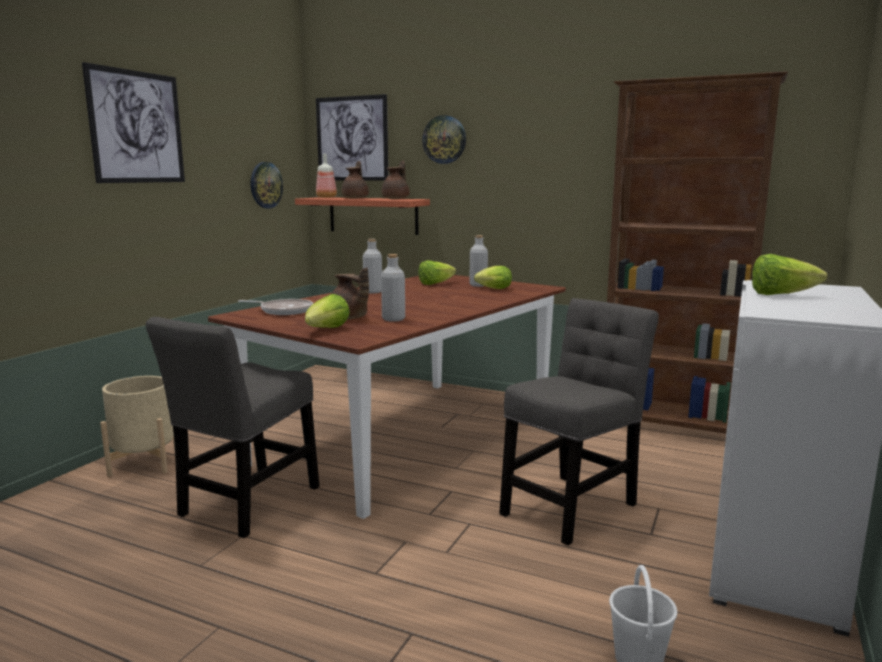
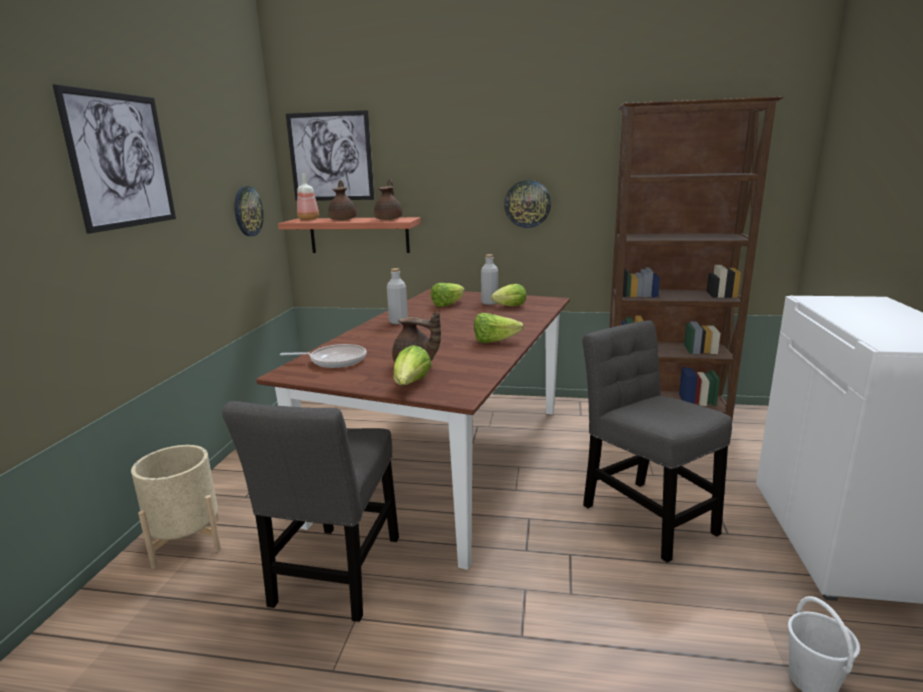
camera: 15 degrees left, 5 degrees up
(393, 319) = (462, 360): grey bottle -> none
(444, 139) = (434, 157): wall clock -> wall clock (527, 204)
(572, 505) = (644, 514): grey chair -> grey chair turned 60 degrees counterclockwise
(781, 295) = (853, 316): lettuce -> lettuce (494, 341)

